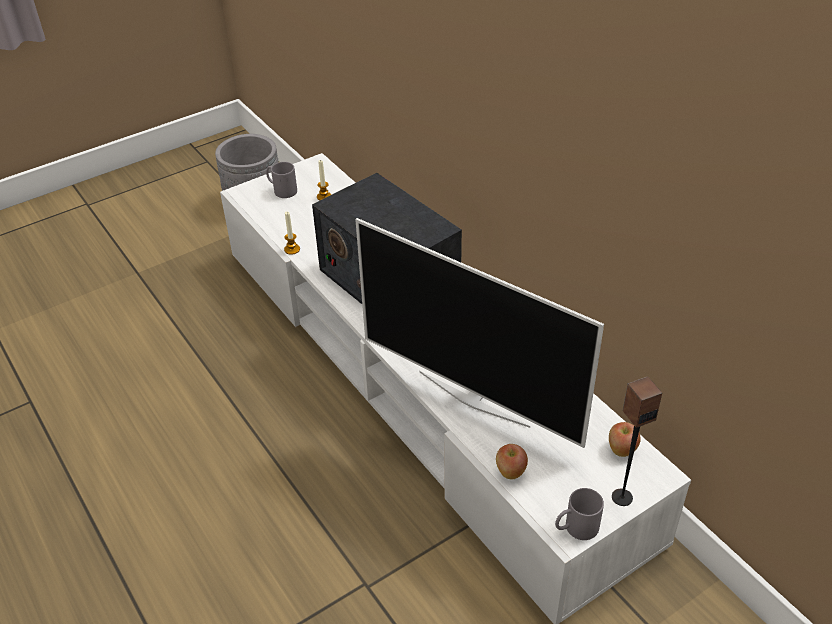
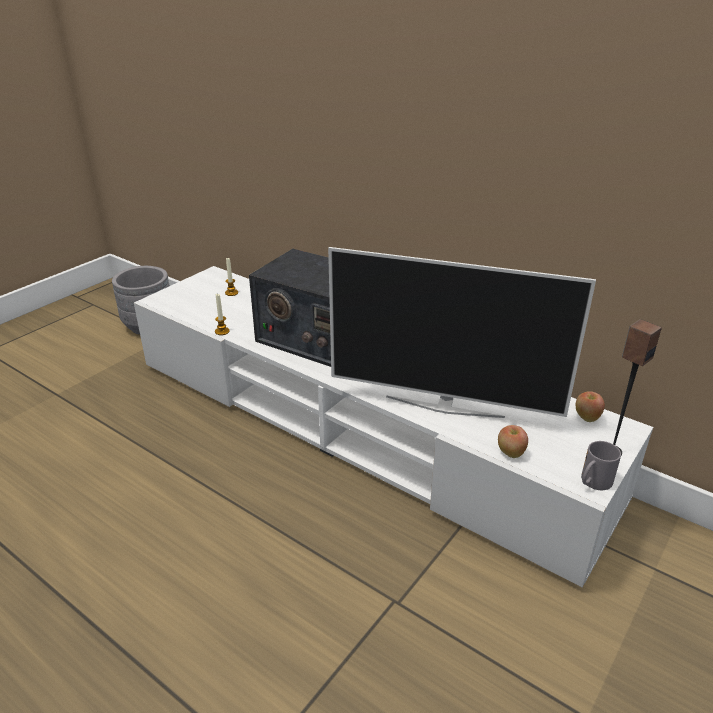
camera: 20 degrees left, 10 degrees down
(281, 190) = (190, 293): grey mug -> none

